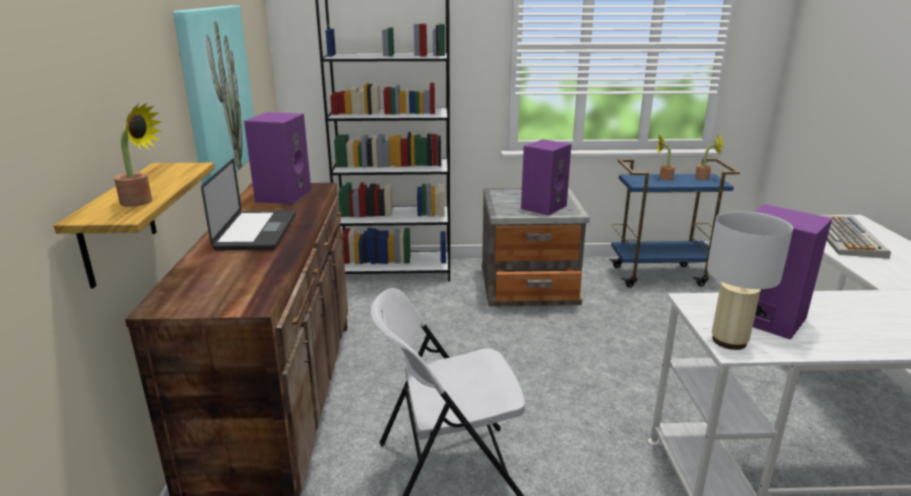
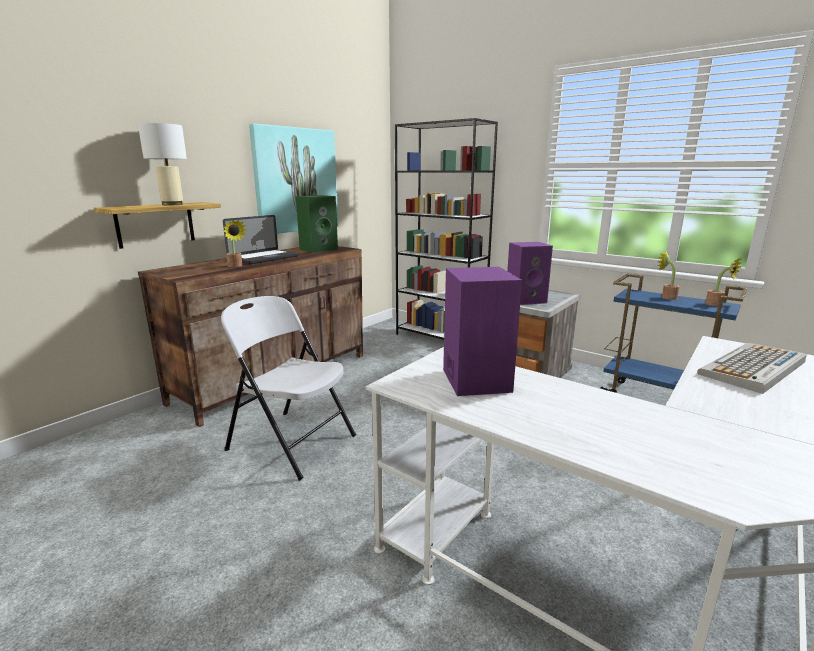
camera: 40 degrees right, 5 degrees down
(142, 202) = (140, 206): potted plant -> potted plant (236, 266)
(283, 195) = (319, 249): purple speaker -> green speaker
(730, 341) = (406, 380): white table lamp -> white table lamp (172, 204)

